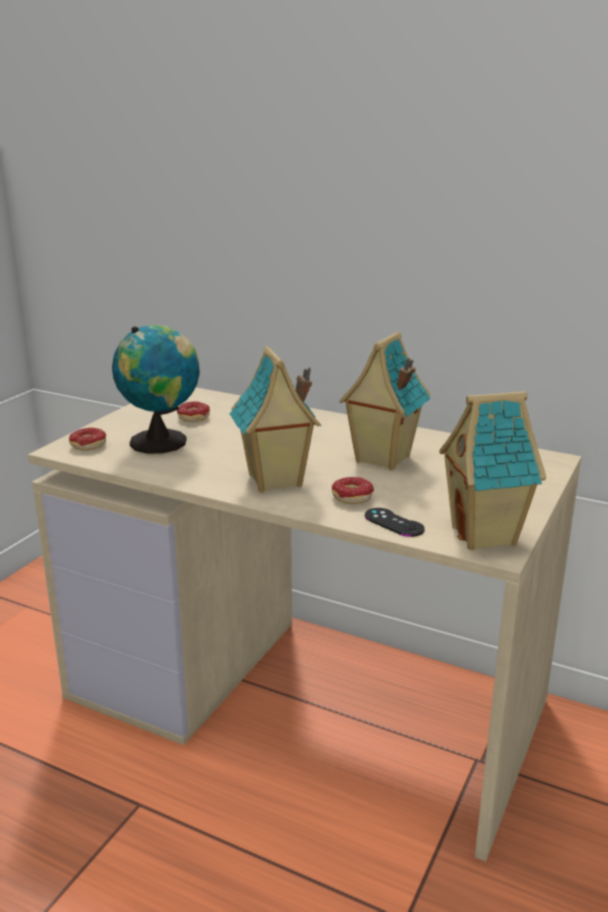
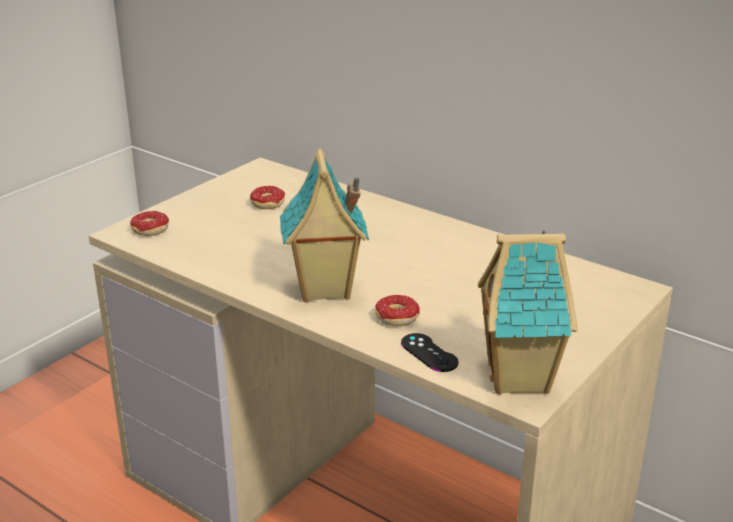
camera: 10 degrees right, 5 degrees up
(162, 441) = (226, 231): globe -> none
(381, 459) = (446, 272): toy house -> none

